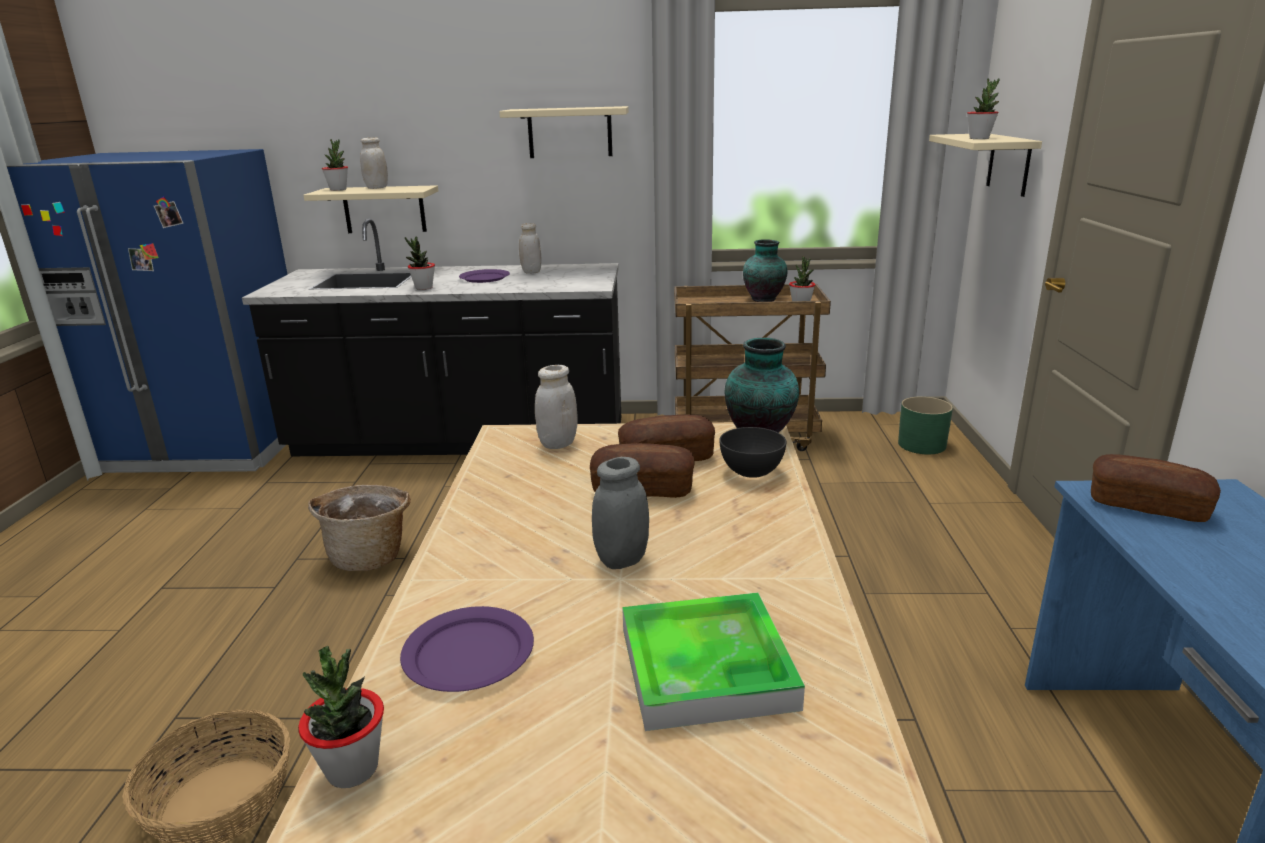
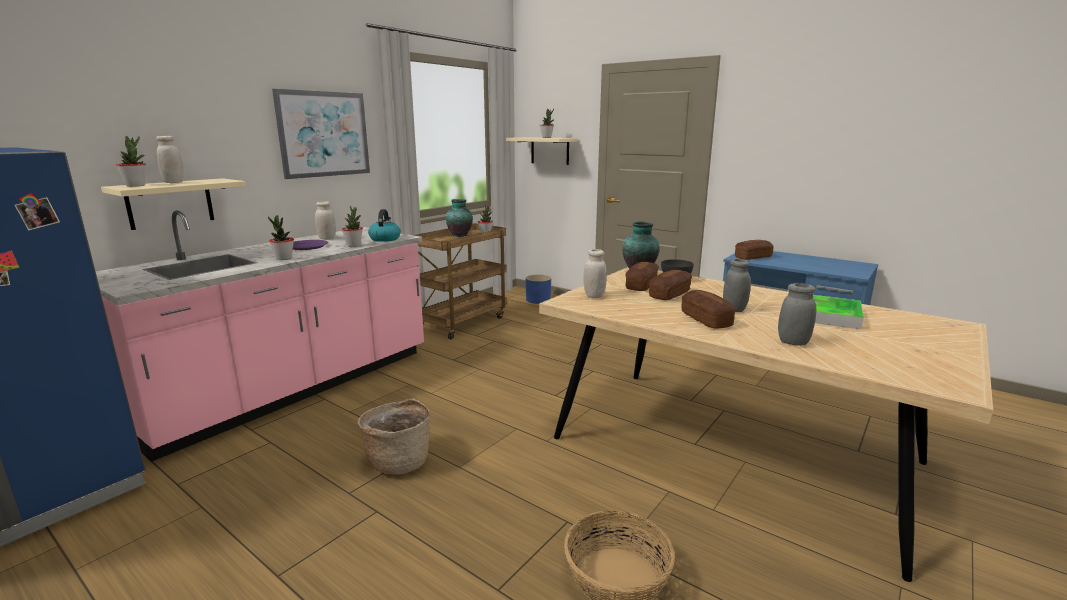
camera: 55 degrees left, 5 degrees down
(352, 769) = (868, 371): potted plant -> potted plant (354, 245)
(461, 440) = (293, 388): black counter -> pink counter
(469, 653) = (793, 342): purple plate -> grey jar
(526, 548) = (706, 320): none -> bread
(570, 132) = (324, 134): beige shelf -> picture
(570, 285) = (385, 239): none -> kettle
(922, 445) = (538, 300): green planter -> blue planter

